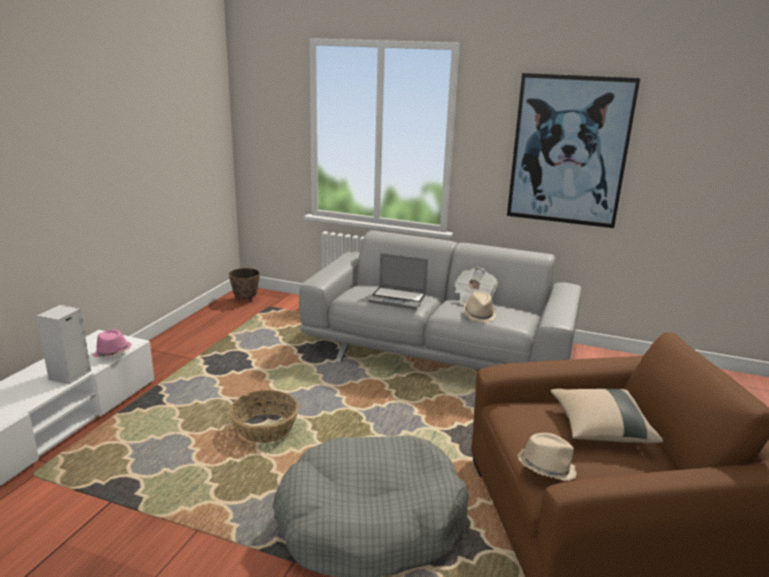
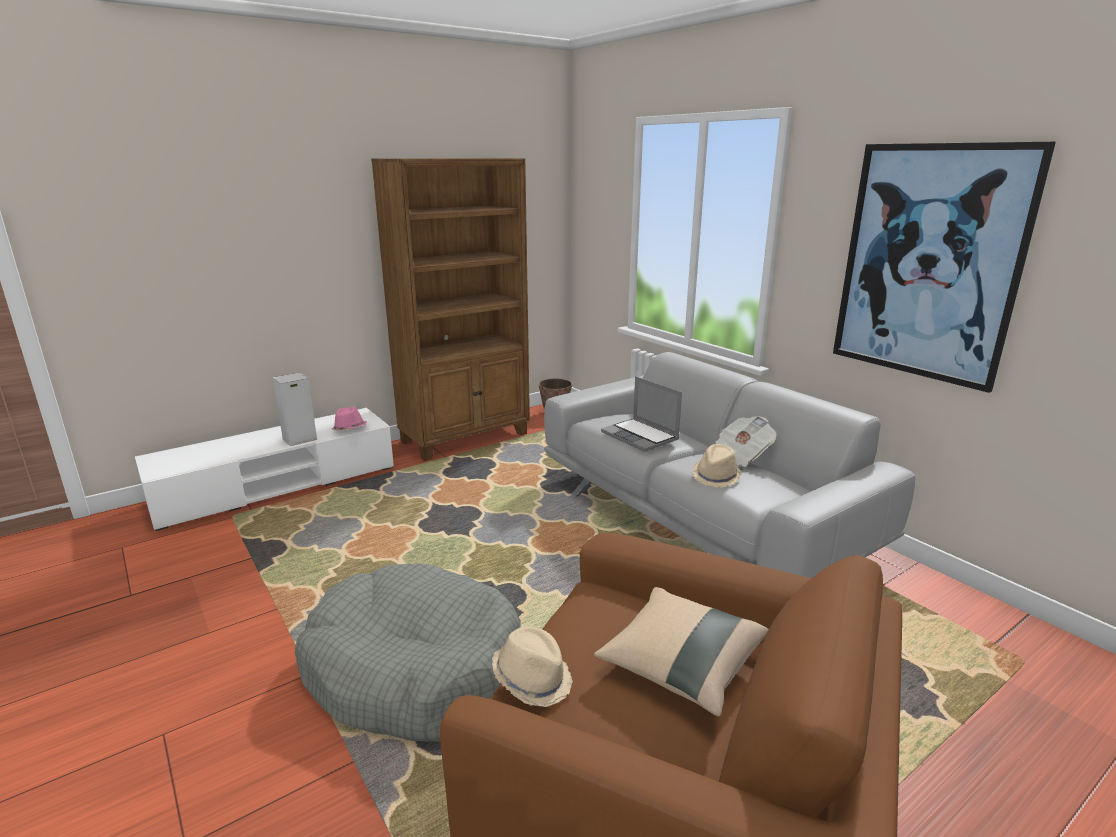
camera: 35 degrees right, 0 degrees up
(191, 338) = (466, 437): none -> brown bookcase
(264, 428) = (430, 539): basket -> none

